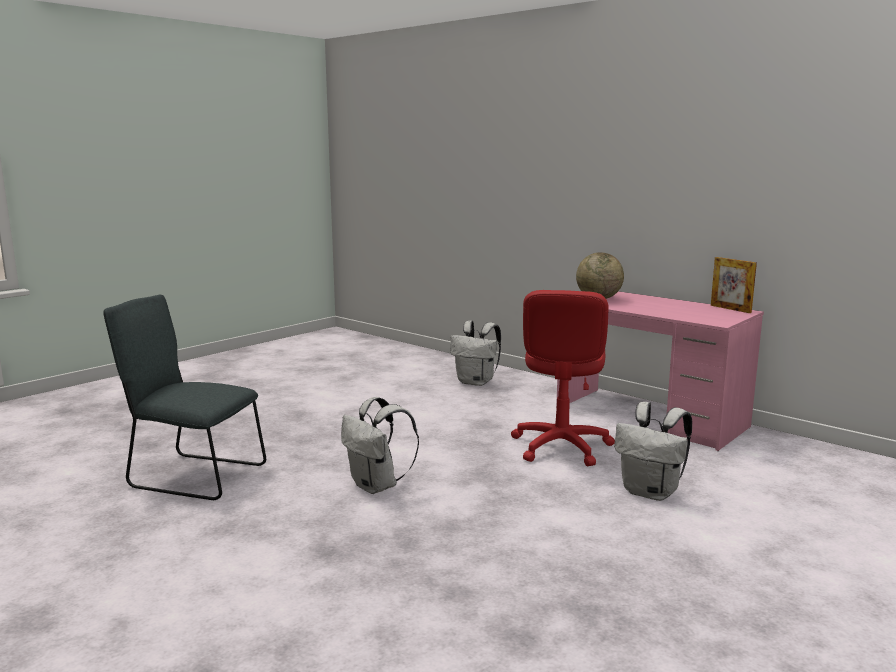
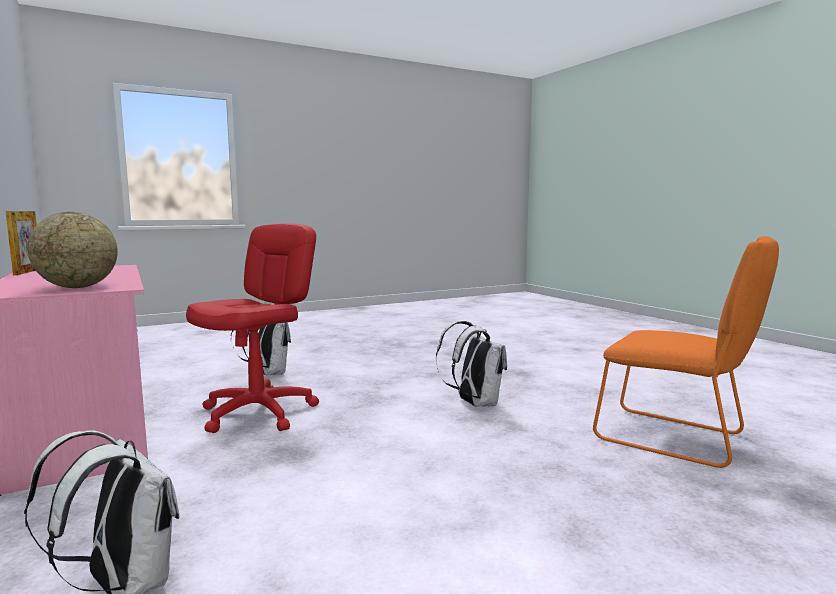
camera: 160 degrees left, 5 degrees down
(192, 475) = (676, 438): grey chair -> orange chair

